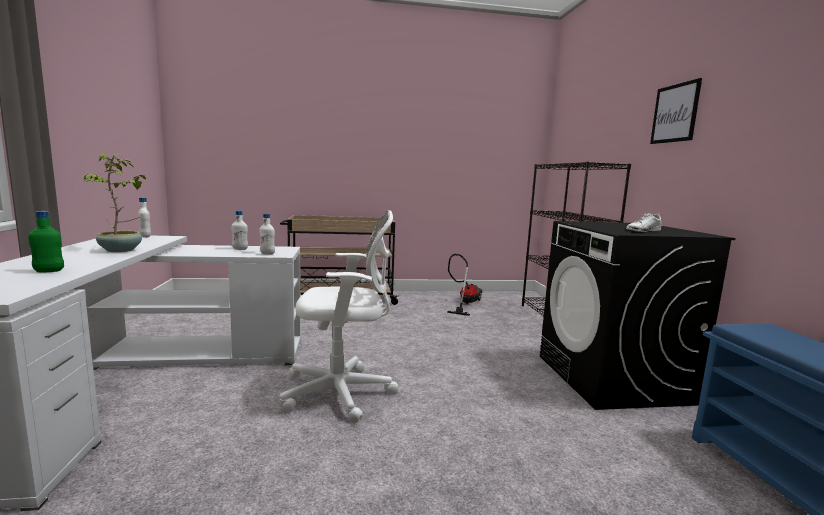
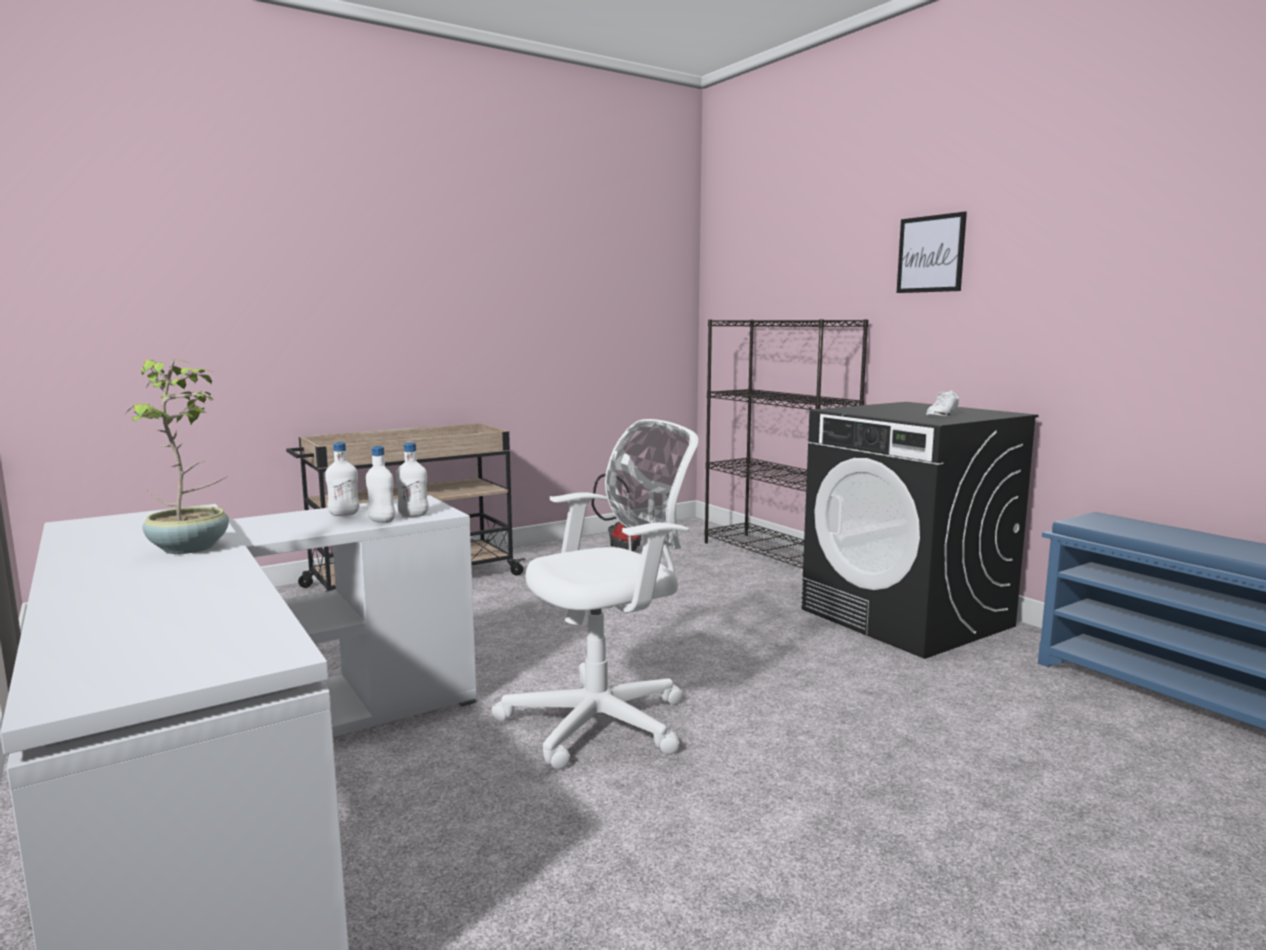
camera: 25 degrees left, 0 degrees up
(49, 271) = (195, 604): green bottle -> none
(145, 236) = (140, 516): white bottle -> white bottle (381, 521)

